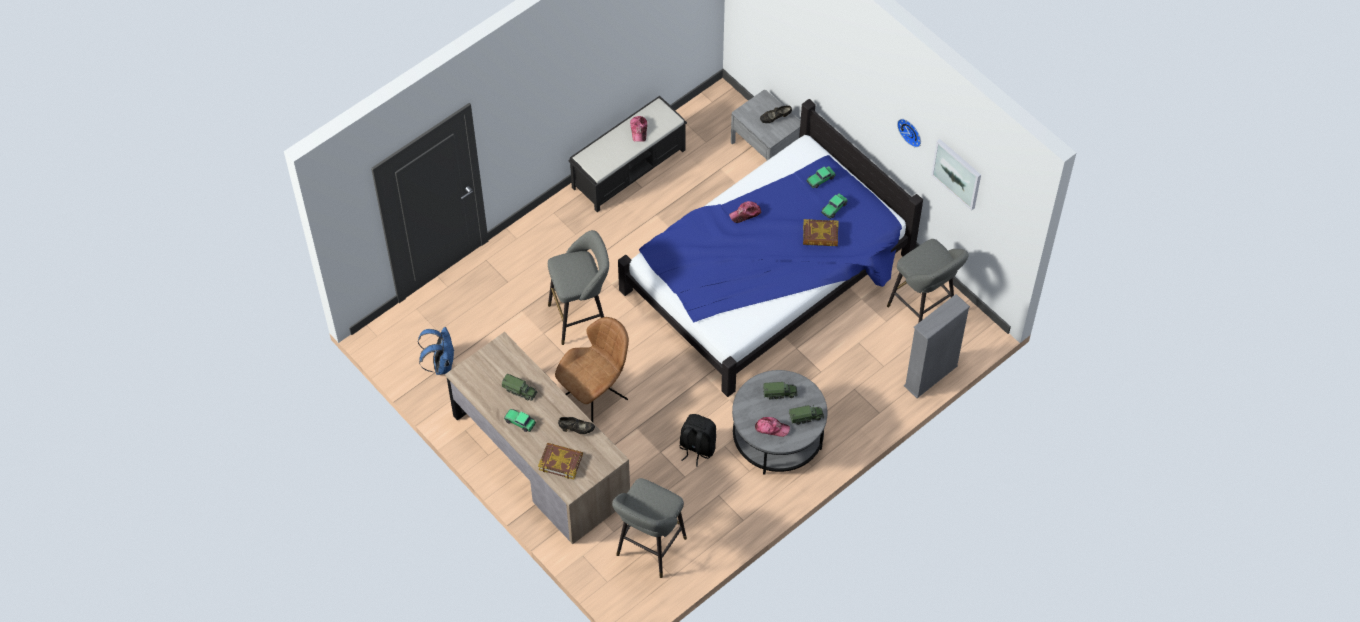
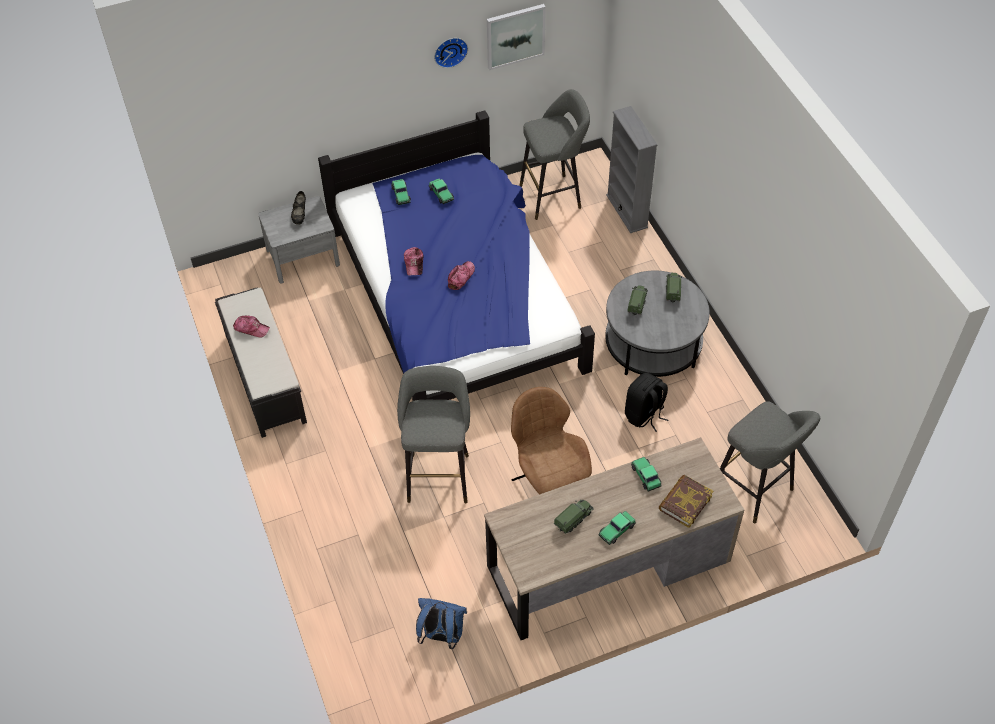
camera: 70 degrees left, 5 degrees down
(576, 429) = (645, 476): black shoe -> toy car
(771, 428) = (677, 321): cap -> cap (461, 277)
(820, 235) = (469, 213): book -> none

